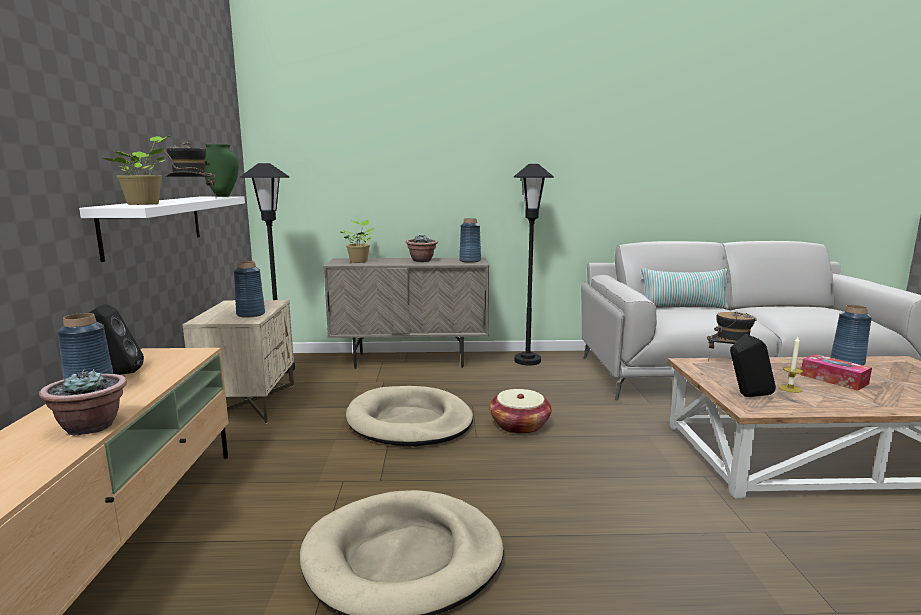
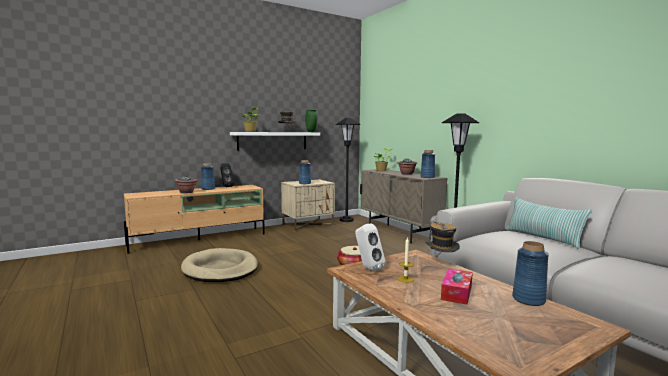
camera: 60 degrees right, 5 degrees down
(409, 421) = (327, 248): beige dog bed -> none
(746, 396) = (368, 268): black speaker -> white speaker

